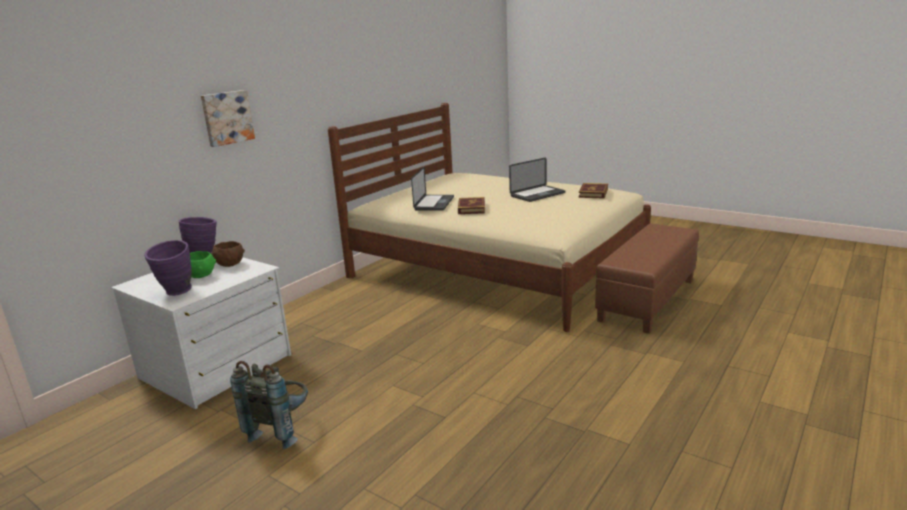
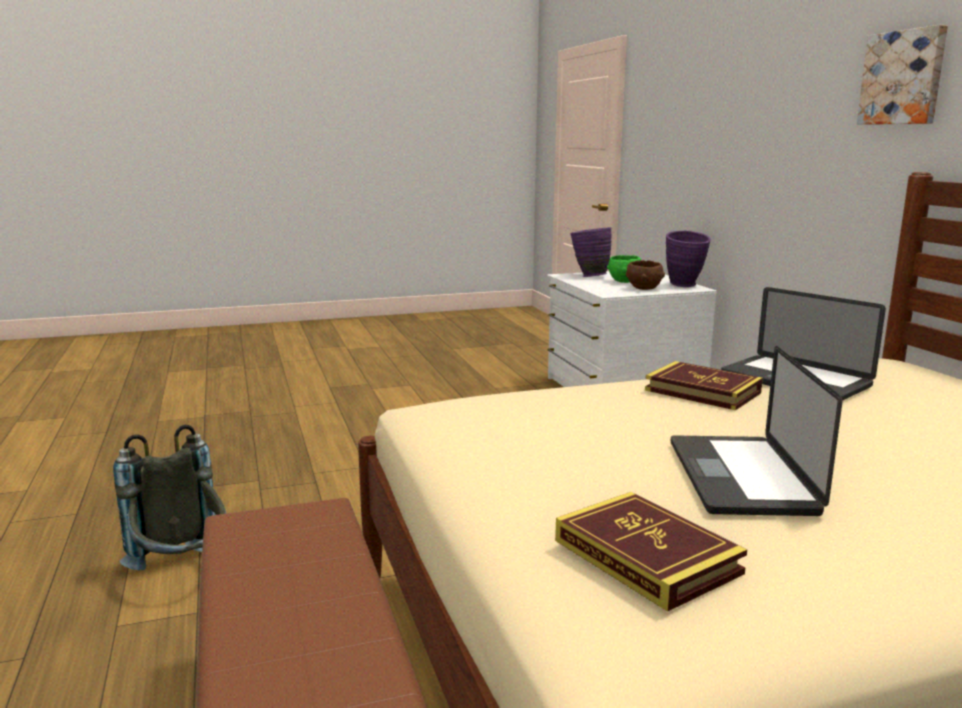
camera: 125 degrees right, 5 degrees down
(227, 117) = (778, 120): picture -> picture (903, 78)
(281, 429) = (461, 395): grey backpack -> grey backpack (182, 572)

